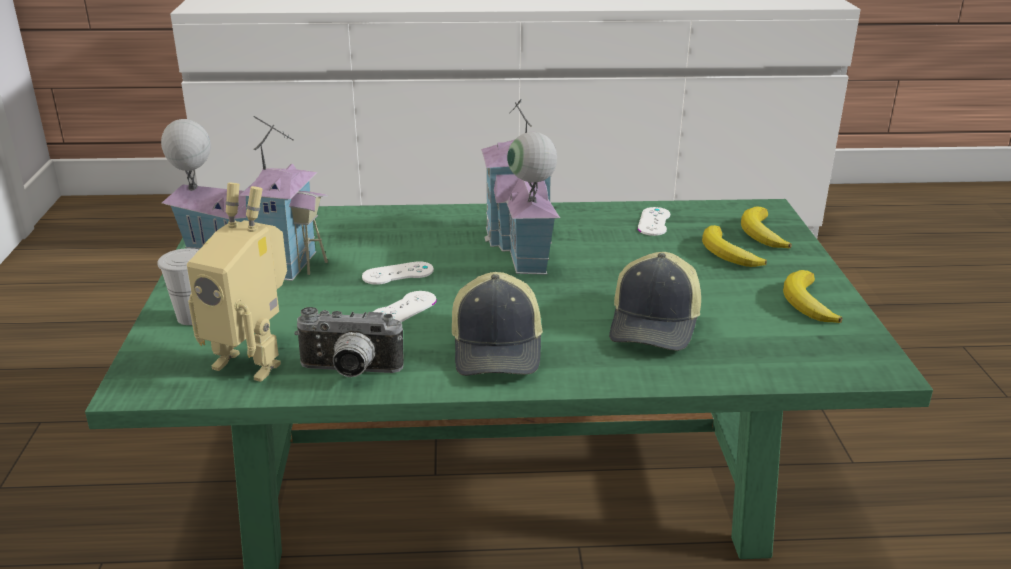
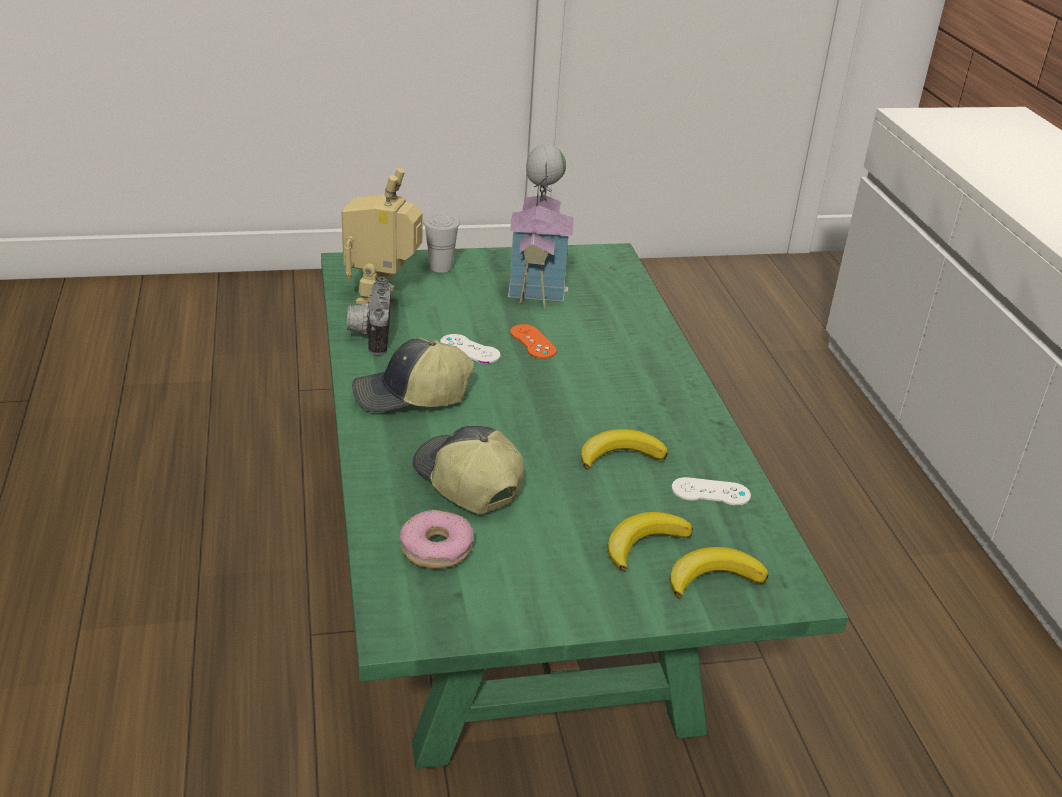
camera: 80 degrees right, 5 degrees up
(398, 273) = (533, 342): white game controller -> orange game controller
(520, 247) = (610, 403): toy house -> none
(656, 324) = (466, 482): cap -> cap turned 45 degrees clockwise
(761, 344) = (436, 548): none -> donut
(807, 303) = (533, 593): banana -> banana (620, 455)

